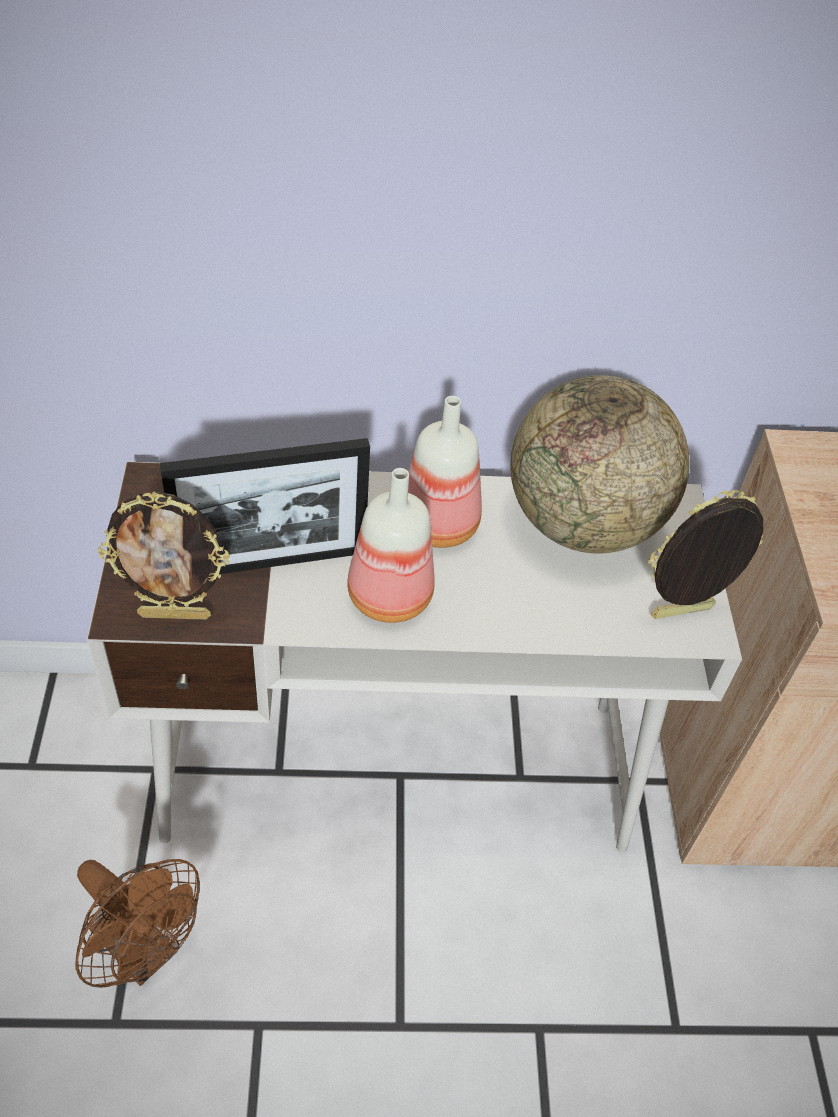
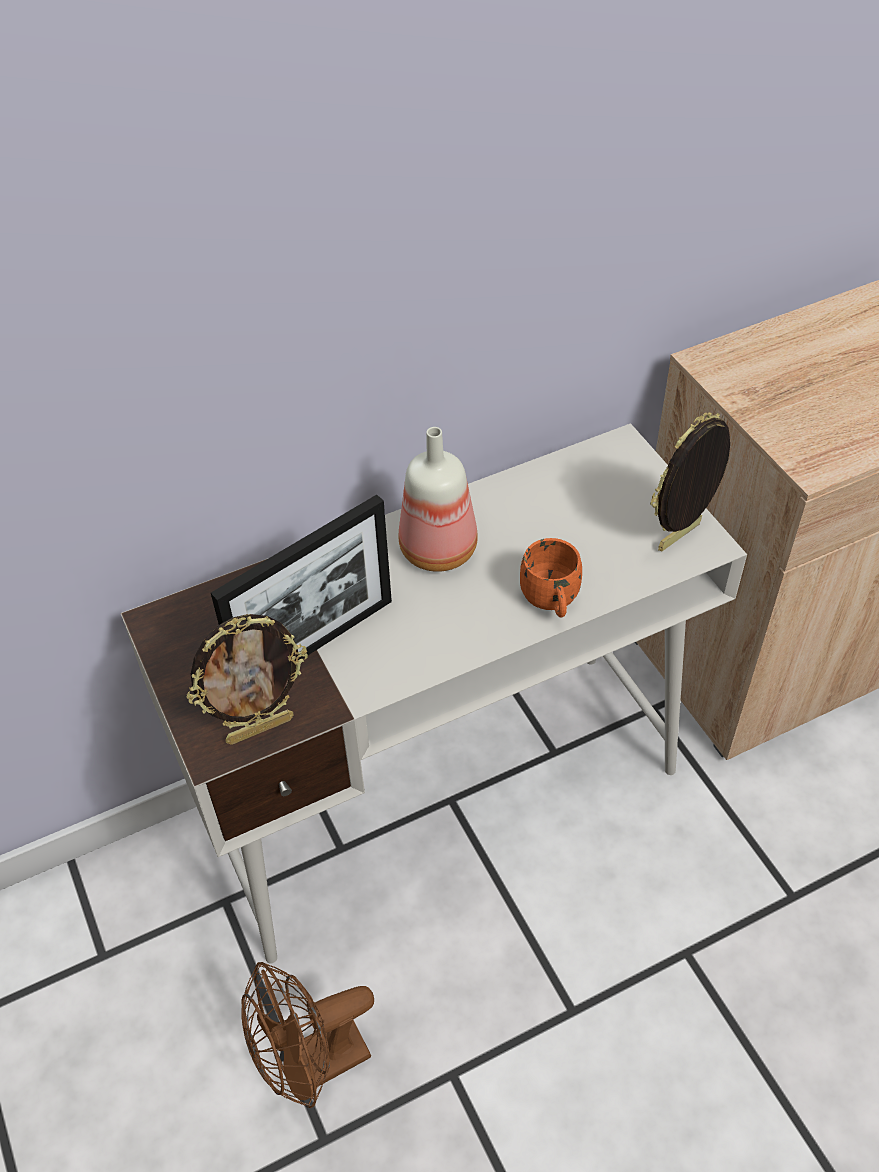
camera: 20 degrees left, 0 degrees up
(144, 951) = (313, 1065): brown fan -> brown fan turned 135 degrees clockwise
(388, 597) = (435, 631): bottle -> none
(515, 619) = (551, 601): none -> orange mug
(583, 523) = (557, 496): globe -> none

